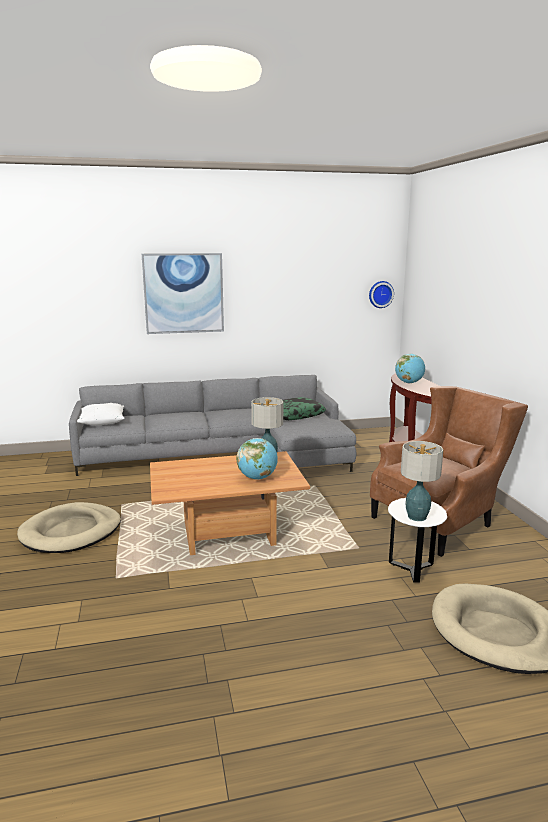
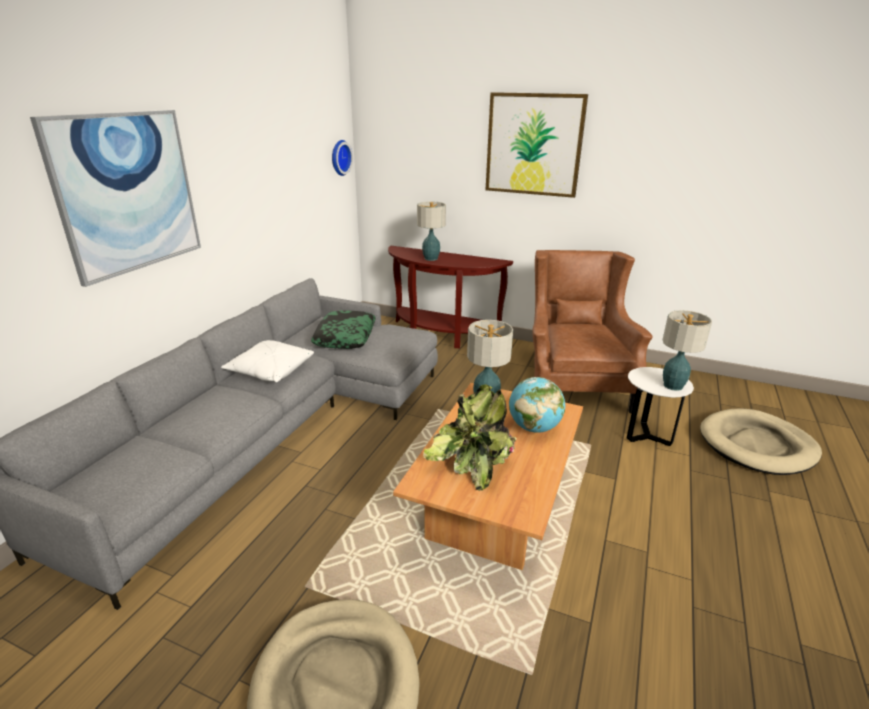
camera: 55 degrees left, 10 degrees up
(102, 421) = (104, 484): white pillow -> white pillow (270, 371)
(198, 471) = (473, 461): none -> potted plant
(409, 383) = (431, 258): globe -> table lamp
(490, 292) = (534, 145): none -> picture

